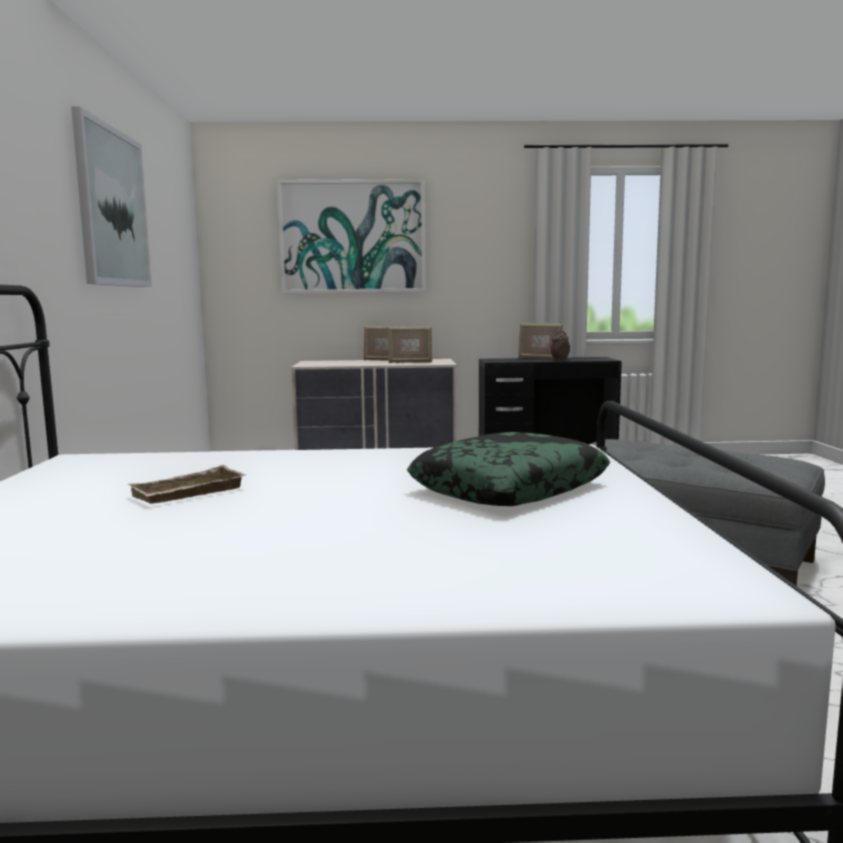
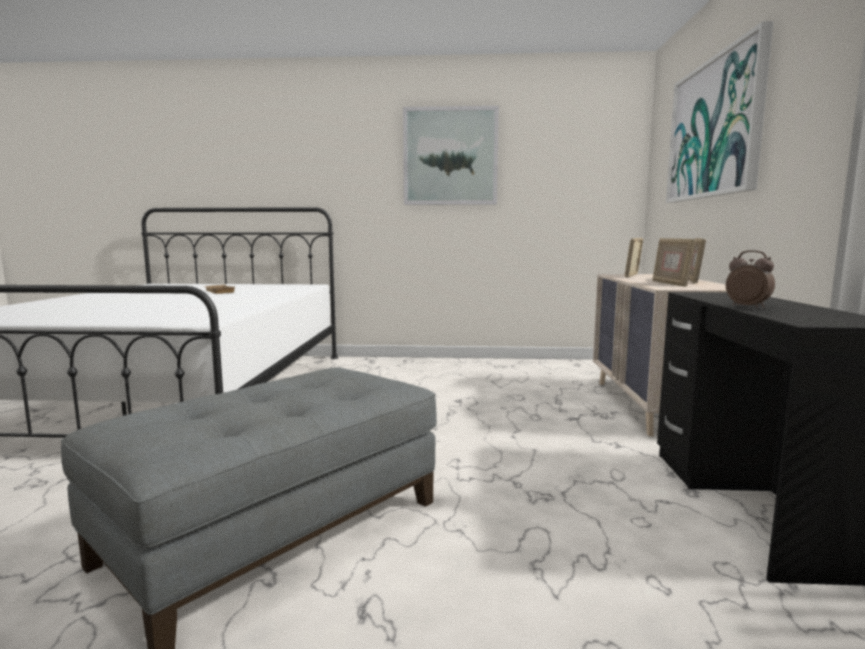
camera: 95 degrees right, 0 degrees up
(509, 488) = (134, 311): pillow -> none
(539, 358) = (783, 304): picture frame -> picture frame (633, 276)

